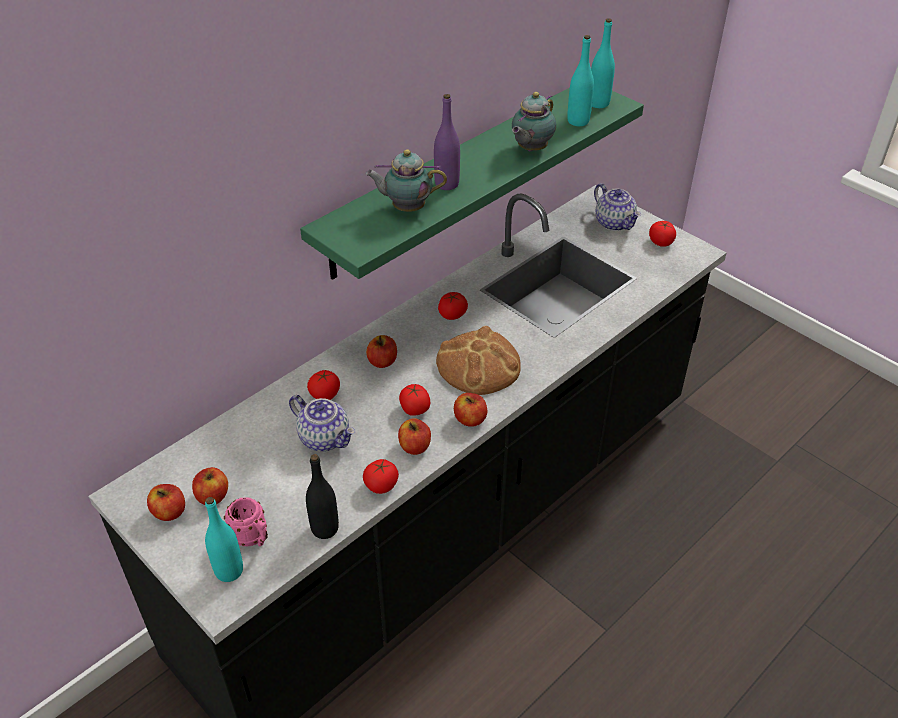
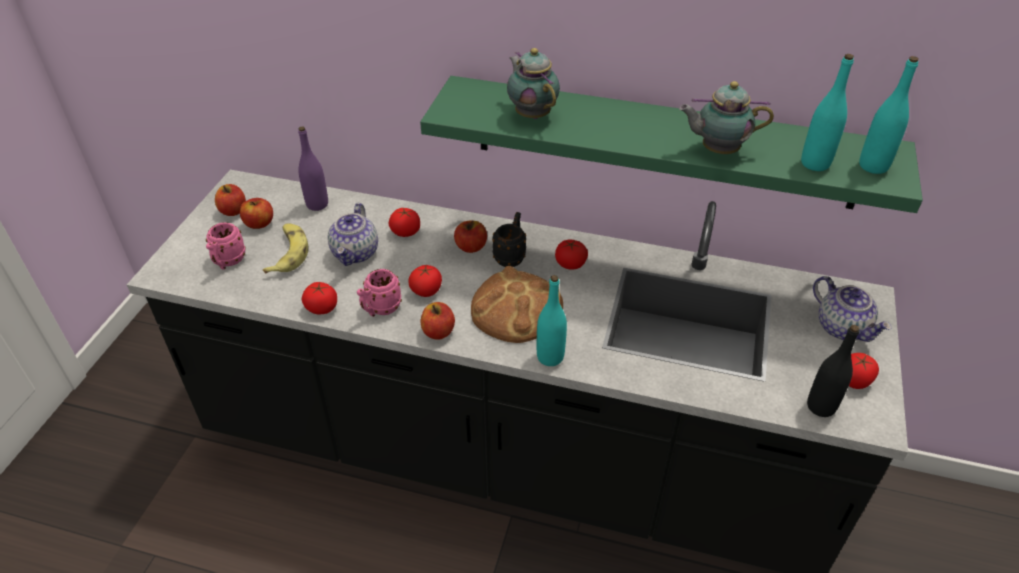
camera: 60 degrees right, 0 degrees up
(229, 571) = (190, 264): turquoise bottle -> turquoise bottle (550, 357)
(281, 487) = (288, 253): none -> banana
(325, 529) = (256, 295): black bottle -> black bottle (821, 406)
(414, 343) = (511, 256): none -> black mug
(415, 446) = (380, 309): apple -> pink mug
(447, 184) = (595, 122): purple bottle -> purple bottle (317, 204)
(615, 223) = (843, 327): teapot -> teapot turned 60 degrees counterclockwise

